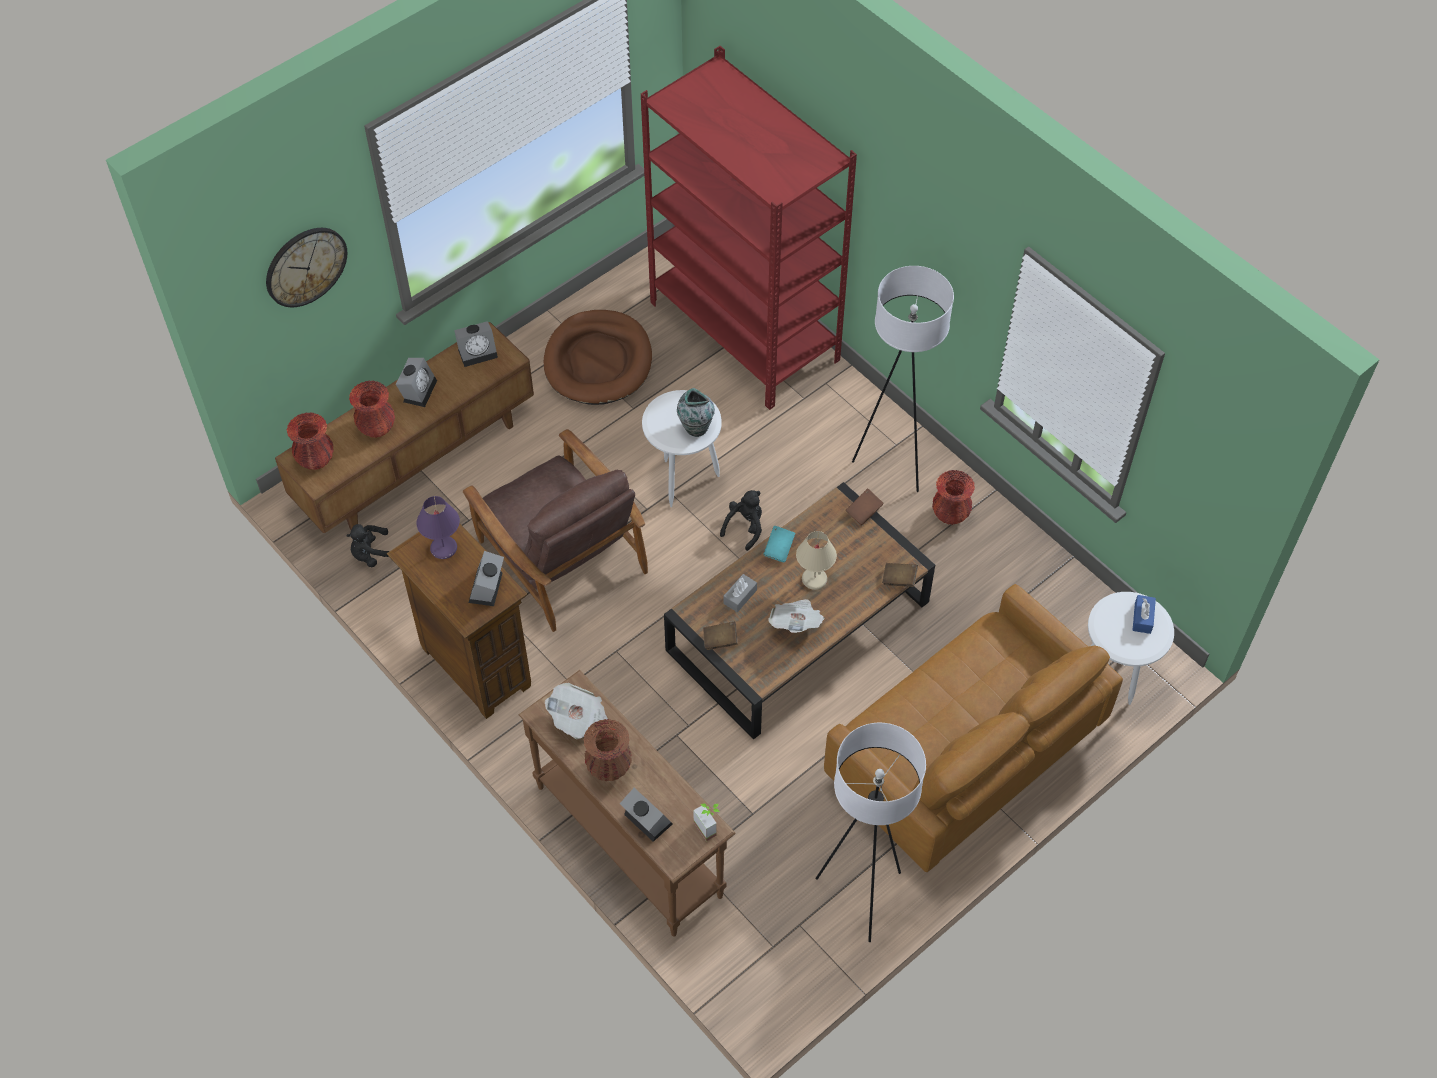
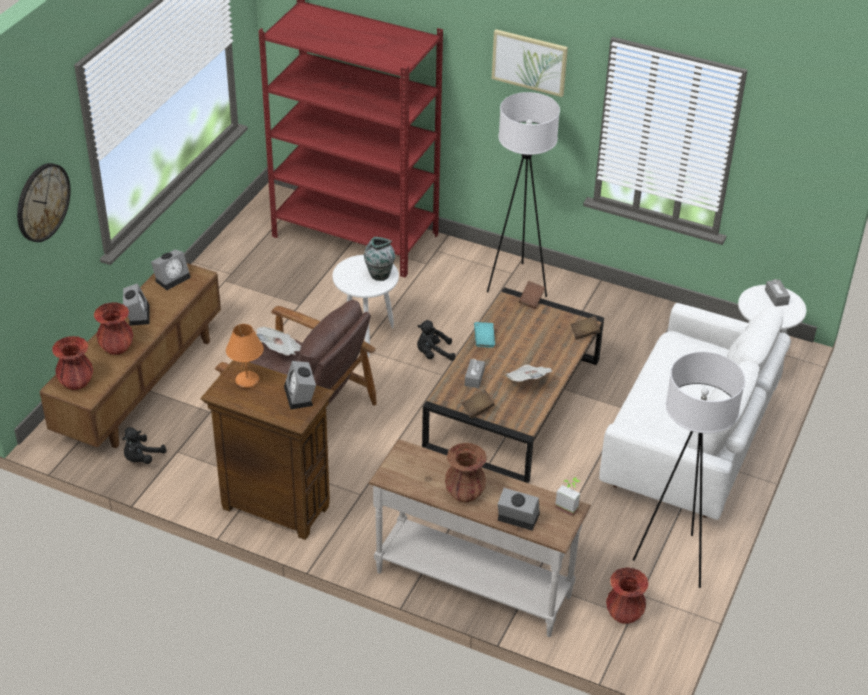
camera: 25 degrees left, 15 degrees down
(443, 549) = (247, 381): purple table lamp -> orange table lamp
(580, 720) = (421, 470): newspaper -> newspaper (280, 351)
(598, 361) = (253, 282): brown dog bed -> none
(630, 839) = (474, 583): brown console table -> white console table
(745, 527) = (433, 354): black plush toy -> black plush toy turned 105 degrees counterclockwise
(815, 579) = (523, 351): beige table lamp -> none
(942, 231) = (529, 62): none -> picture
(950, 514) = (578, 303): red vase -> red vase (624, 614)
(965, 757) = (689, 447): brown sofa -> white sofa
(1142, 618) = (776, 297): blue tissue box -> grey tissue box

